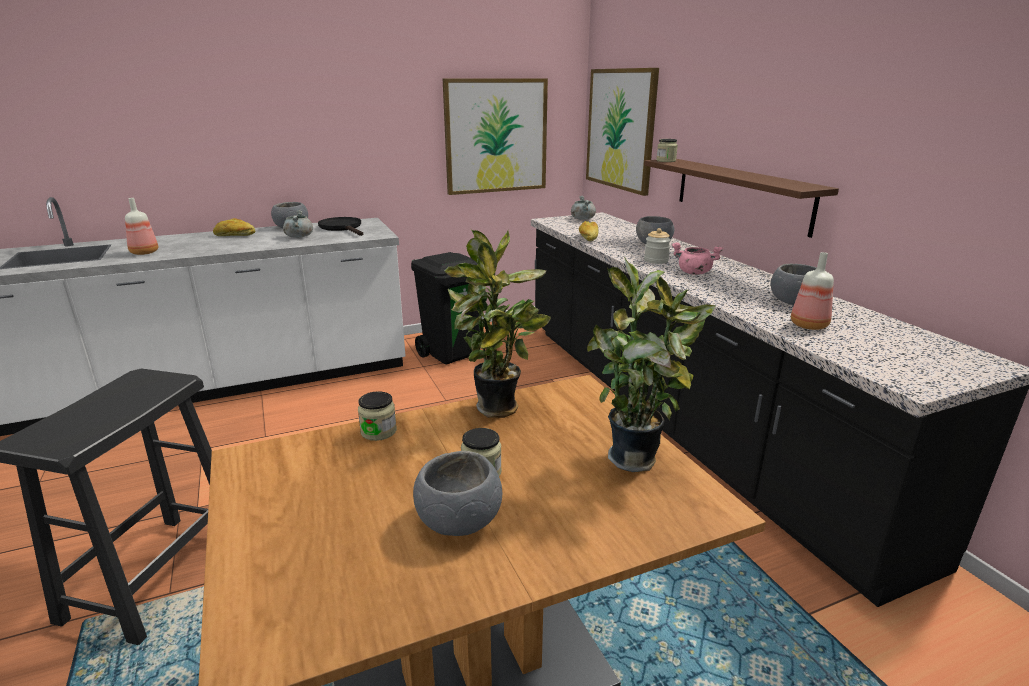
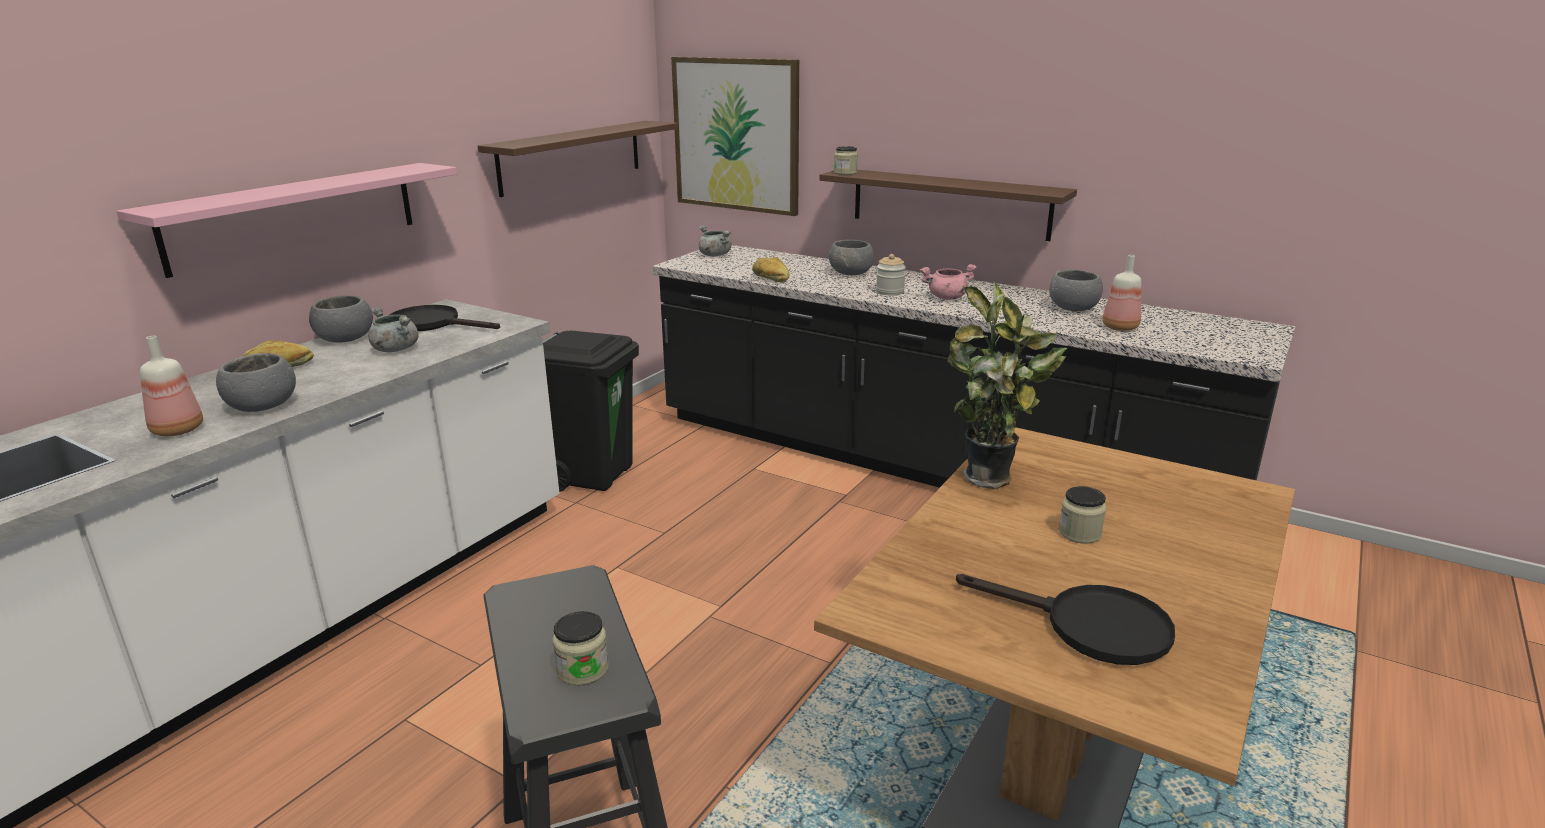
camera: 35 degrees left, 0 degrees up
(277, 150) = (295, 216): none -> pink shelf
(343, 540) = (1089, 626): none -> black frying pan
(378, 431) = (933, 537): jar -> jar (582, 669)
(459, 520) = (1134, 573): grey bowl -> grey bowl (262, 406)
(496, 136) = (571, 156): picture -> brown shelf
(638, 460) = (1160, 479): potted plant -> none

